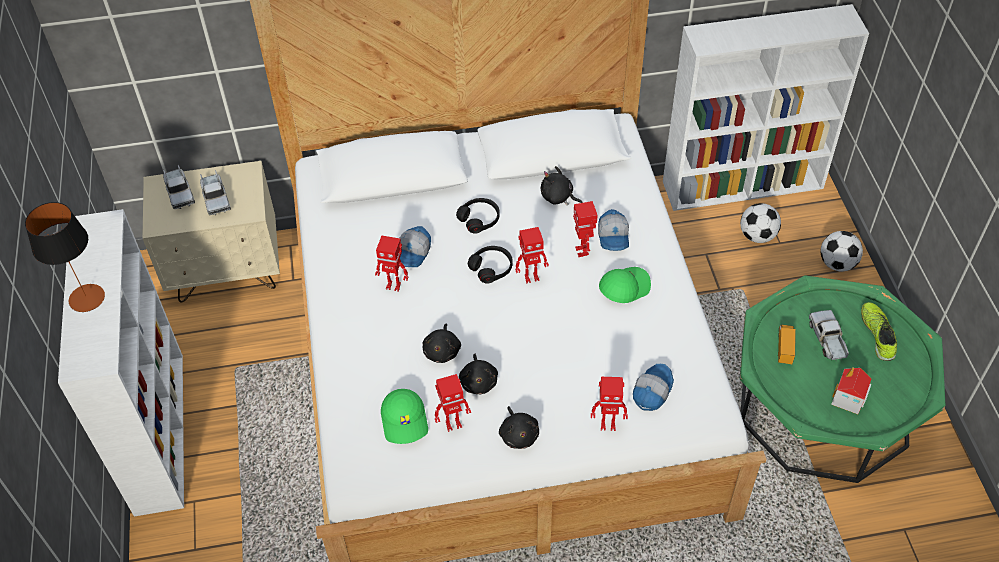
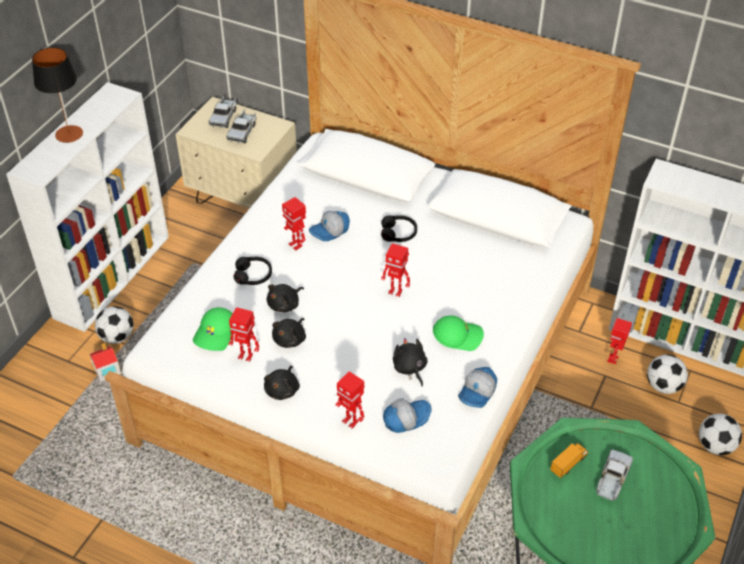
camera: 35 degrees right, 5 degrees down
(225, 491) = (117, 337): none -> football
(491, 268) = (374, 269): black headphones -> black headphones (253, 275)
(558, 197) = (472, 248): black plush toy -> black plush toy (410, 368)
(582, 251) = (452, 294): toy robot -> toy robot (613, 359)
(614, 237) = (486, 298): cap -> cap (478, 393)
(848, 399) = (584, 533): toy house -> toy house (107, 371)
(877, 334) = (661, 501): shoe -> none

